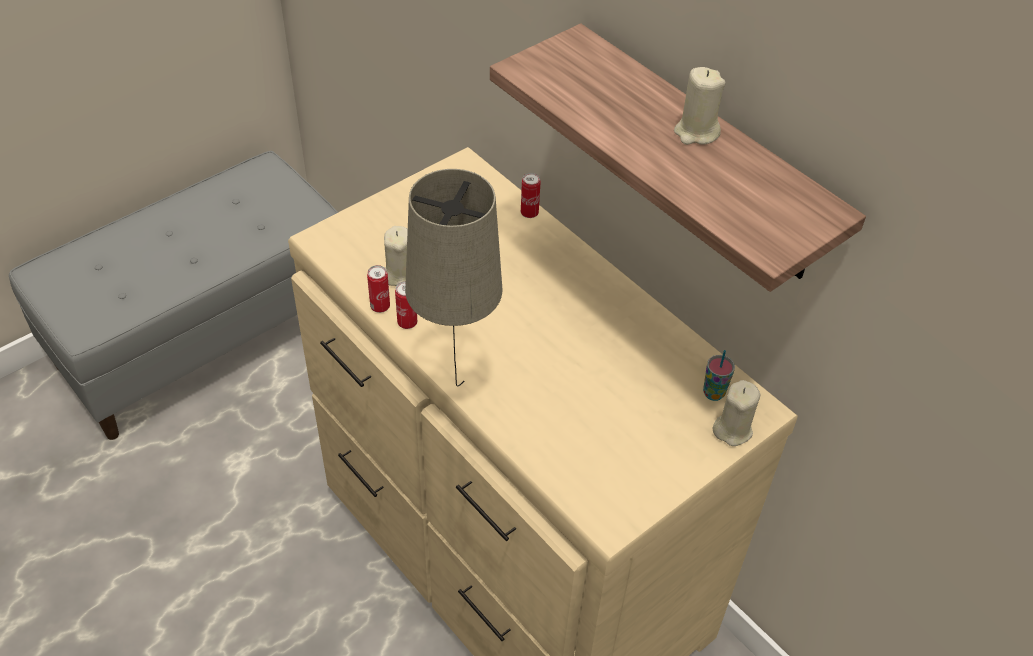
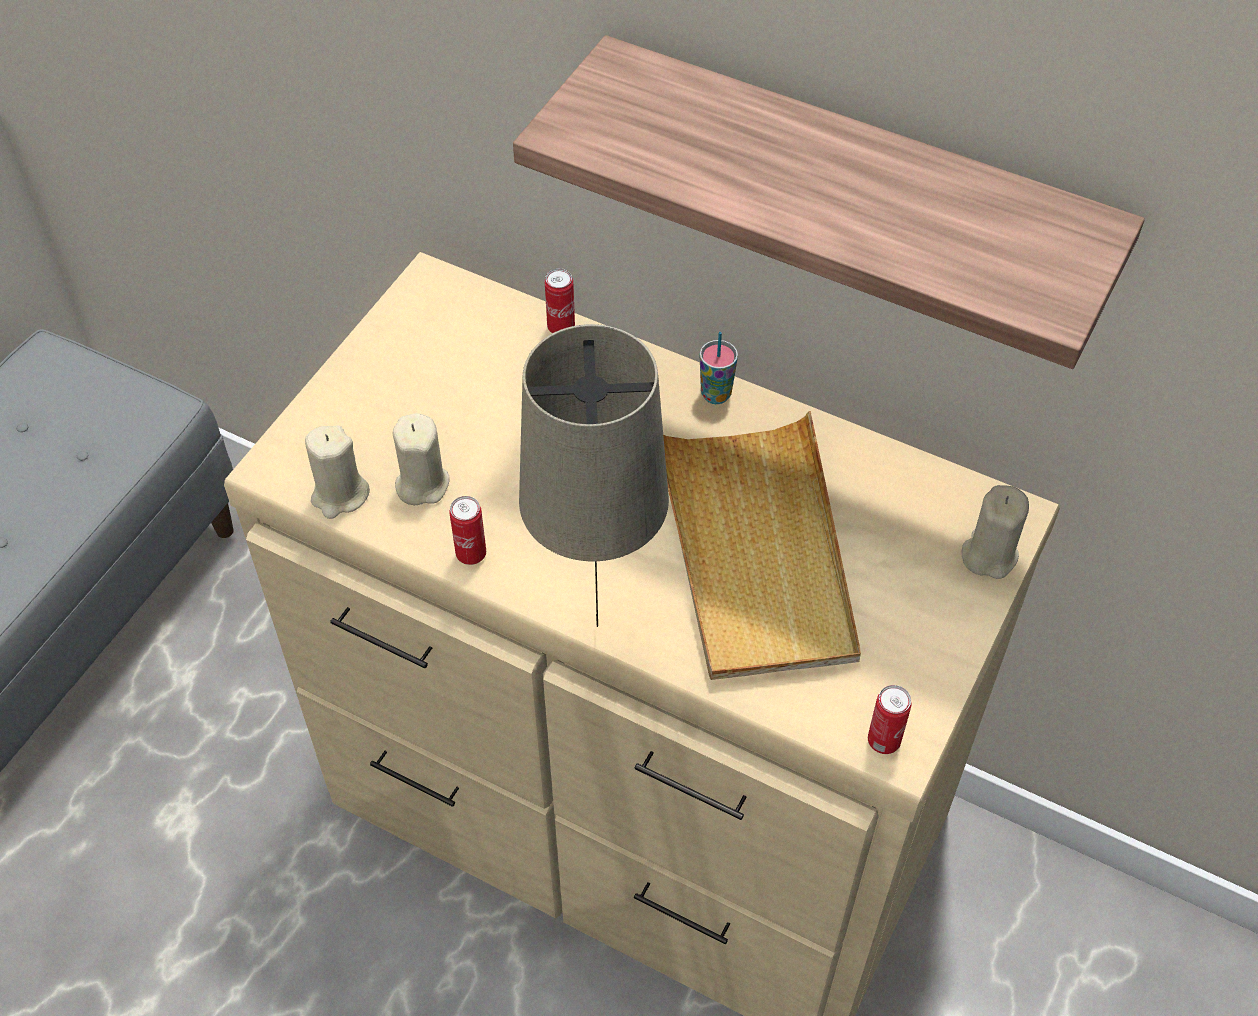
camera: 20 degrees left, 5 degrees up
(380, 306) = (418, 543): can -> can (883, 741)
(581, 378) = (756, 551): none -> beige tray
(696, 132) = (860, 161): beige candle -> beige candle (339, 495)
(713, 393) = (940, 511): cup -> cup (716, 394)

